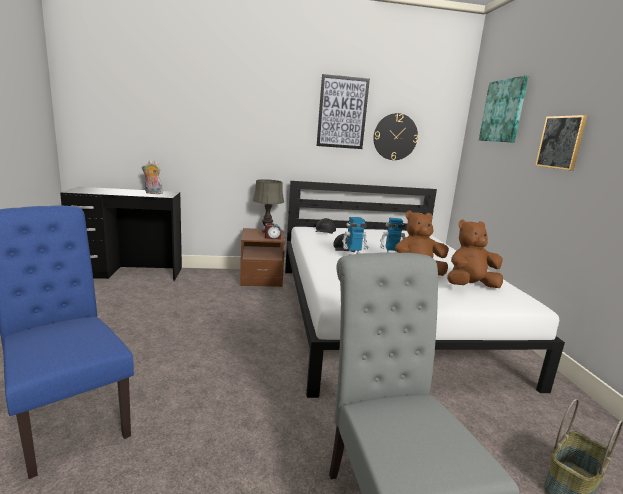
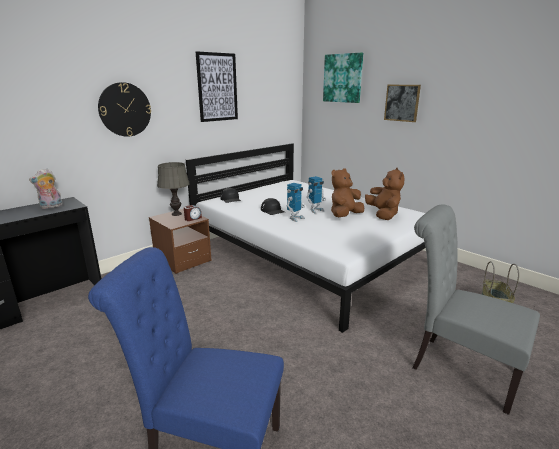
camera: 35 degrees left, 5 degrees up
(395, 137) = (259, 104): wall clock -> wall clock (125, 109)
(470, 286) = (383, 214): brown plush toy -> brown plush toy turned 135 degrees clockwise

